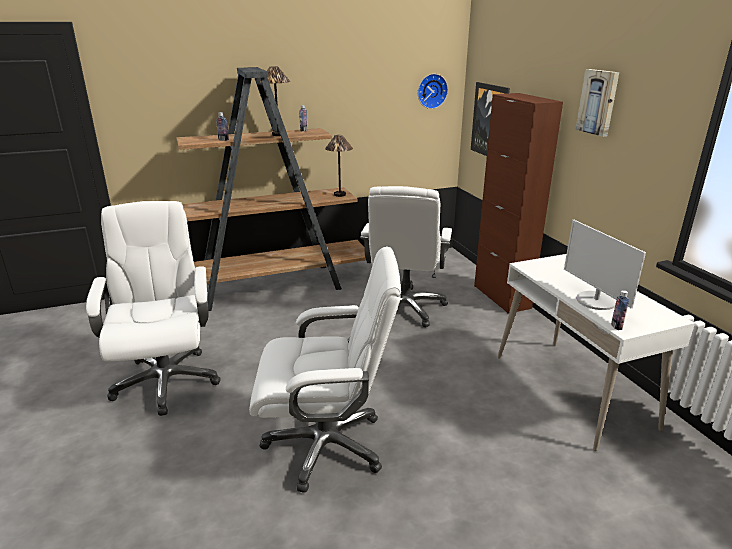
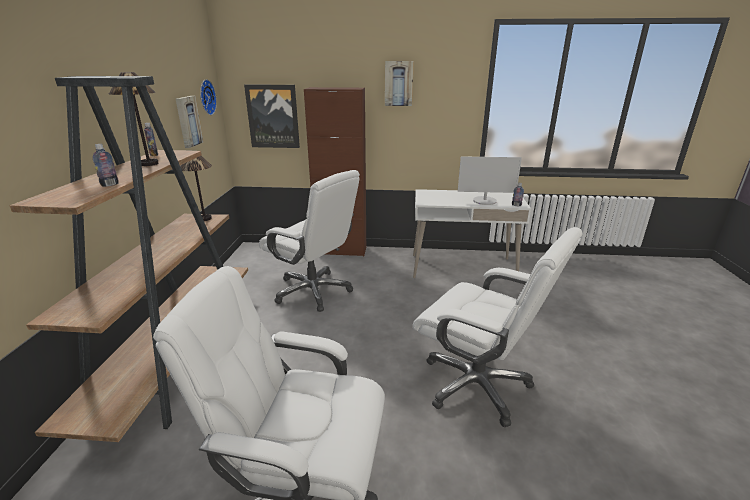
camera: 65 degrees left, 0 degrees up
(327, 445) = (477, 385): white office chair -> white office chair turned 105 degrees clockwise
(391, 111) = (188, 121): none -> picture

